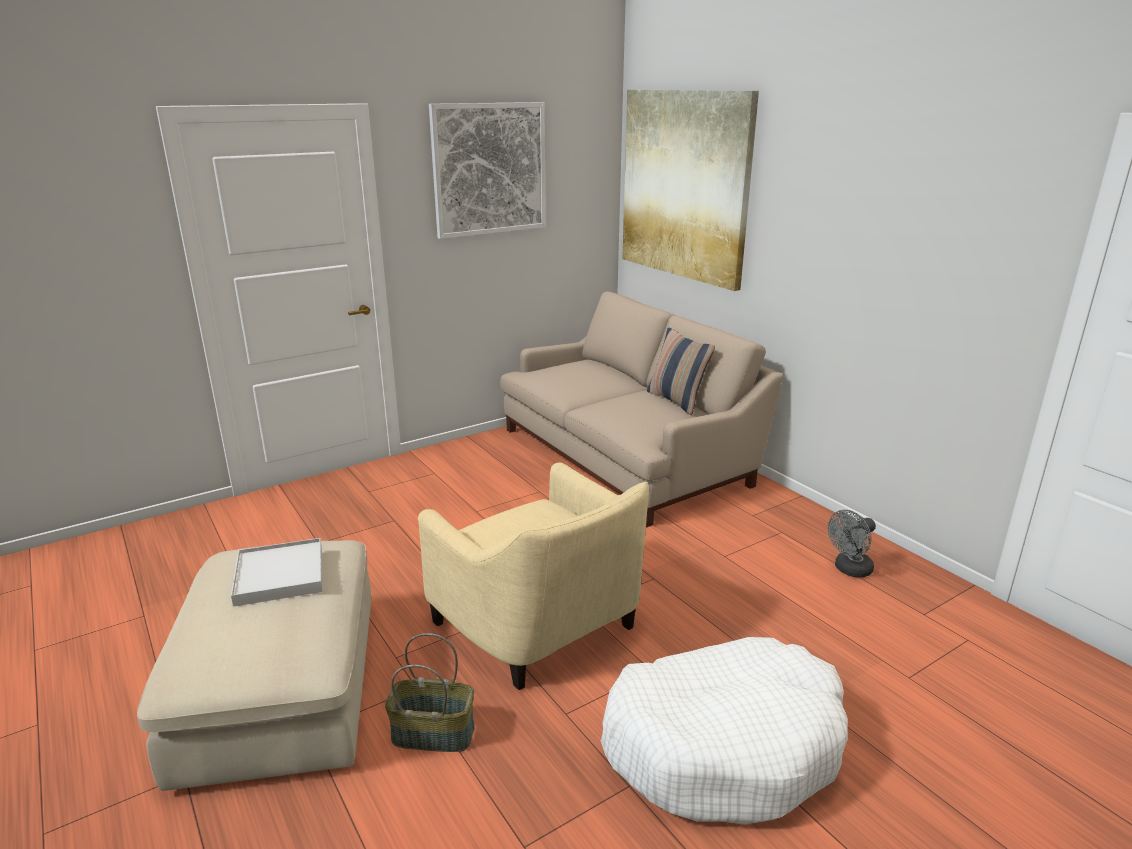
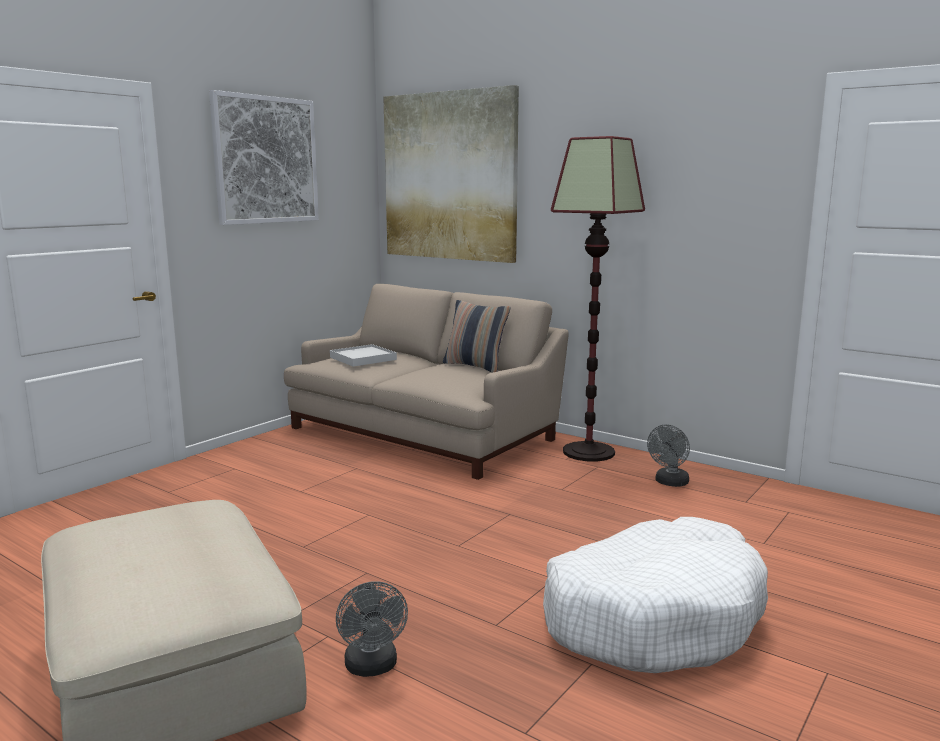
camera: 20 degrees left, 10 degrees down
(279, 575) = (163, 529): white tray -> white tray (363, 358)
(434, 733) = (372, 667): basket -> grey fan
(541, 625) = (426, 565): beige armchair -> none
(783, 510) = (589, 452): none -> floor lamp

